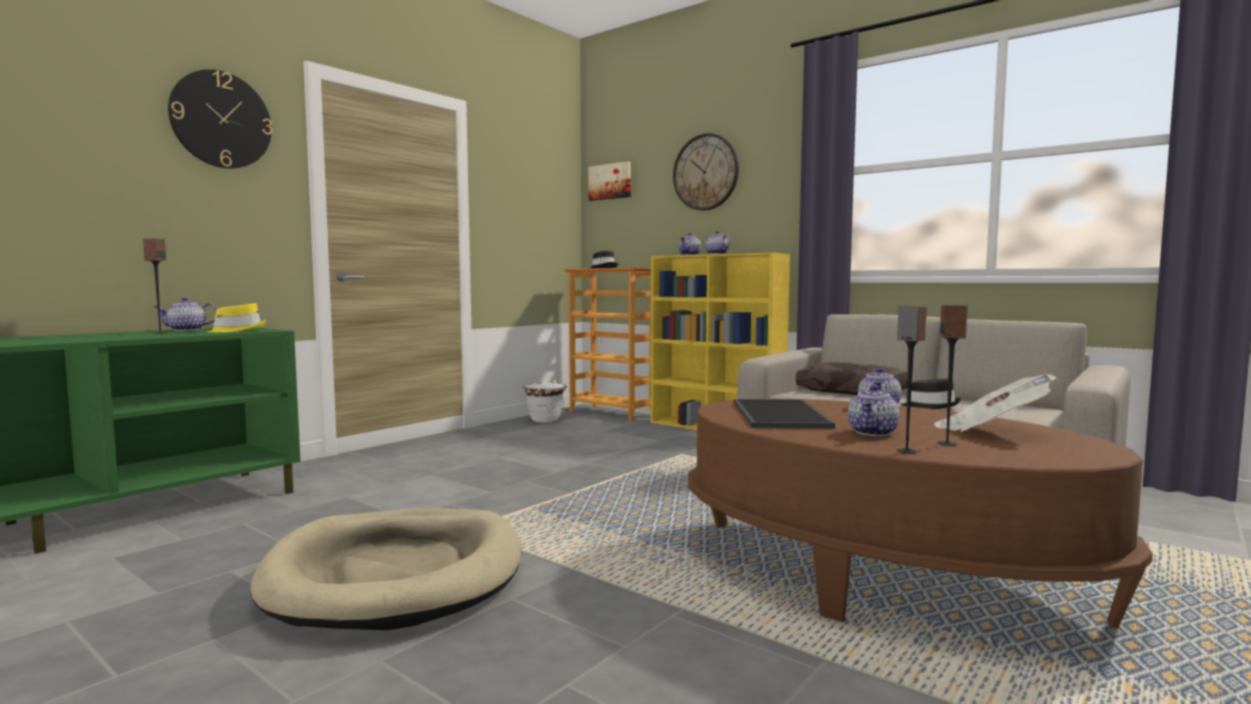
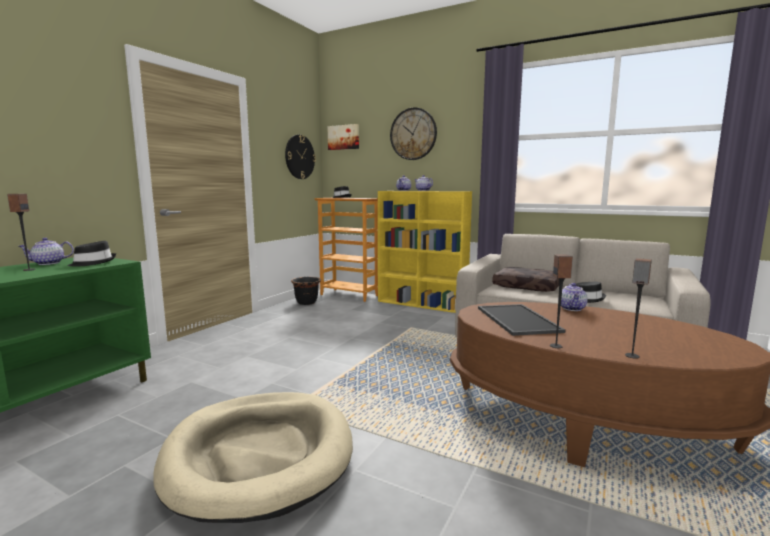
camera: 10 degrees left, 5 degrees up
(221, 120) = (61, 91): wall clock -> wall clock (299, 157)
(237, 330) = (93, 263): yellow hat -> black hat
(545, 420) = (307, 302): white planter -> black planter
(874, 433) = (593, 336): teapot -> none
(947, 444) = (648, 345): speaker -> speaker (556, 346)
(990, 431) = (660, 330): newspaper -> none

